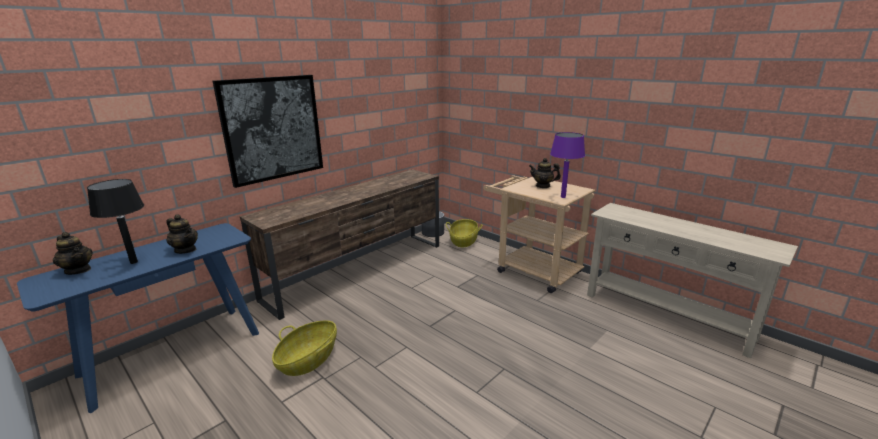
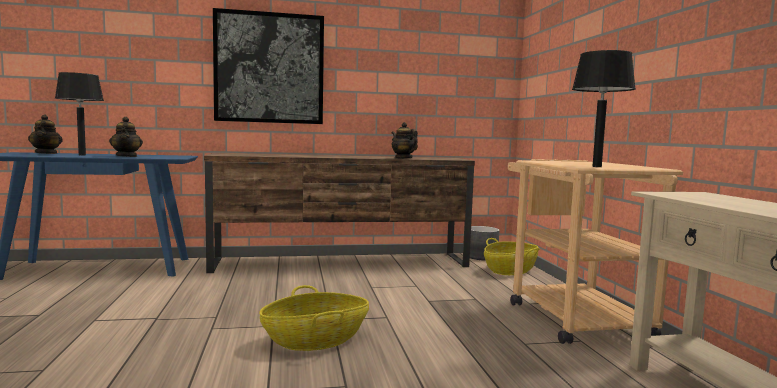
camera: 35 degrees right, 15 degrees down
(308, 360) = (171, 303): basket -> basket (315, 340)
(543, 186) = (591, 163): teapot -> teapot (403, 158)
(563, 197) = (597, 167): purple table lamp -> black table lamp

